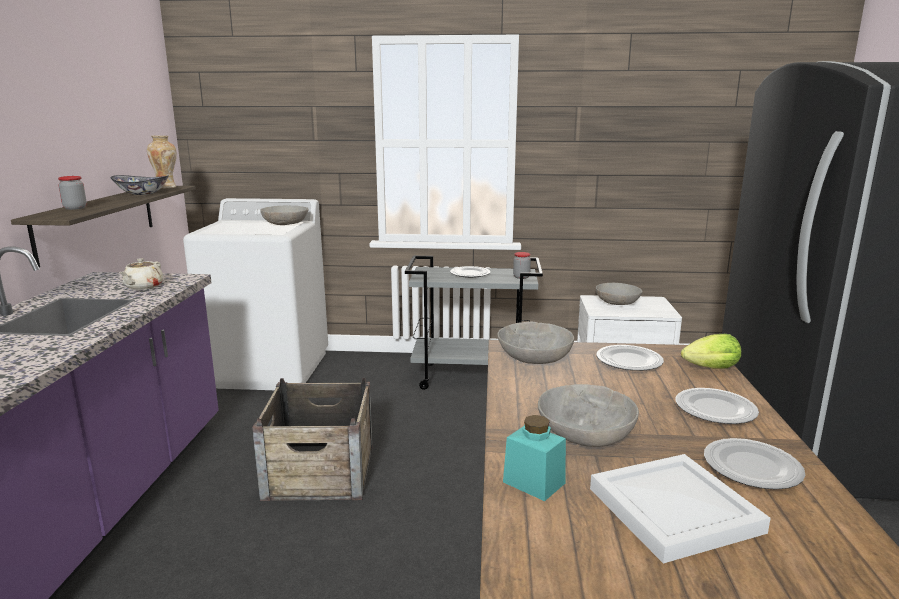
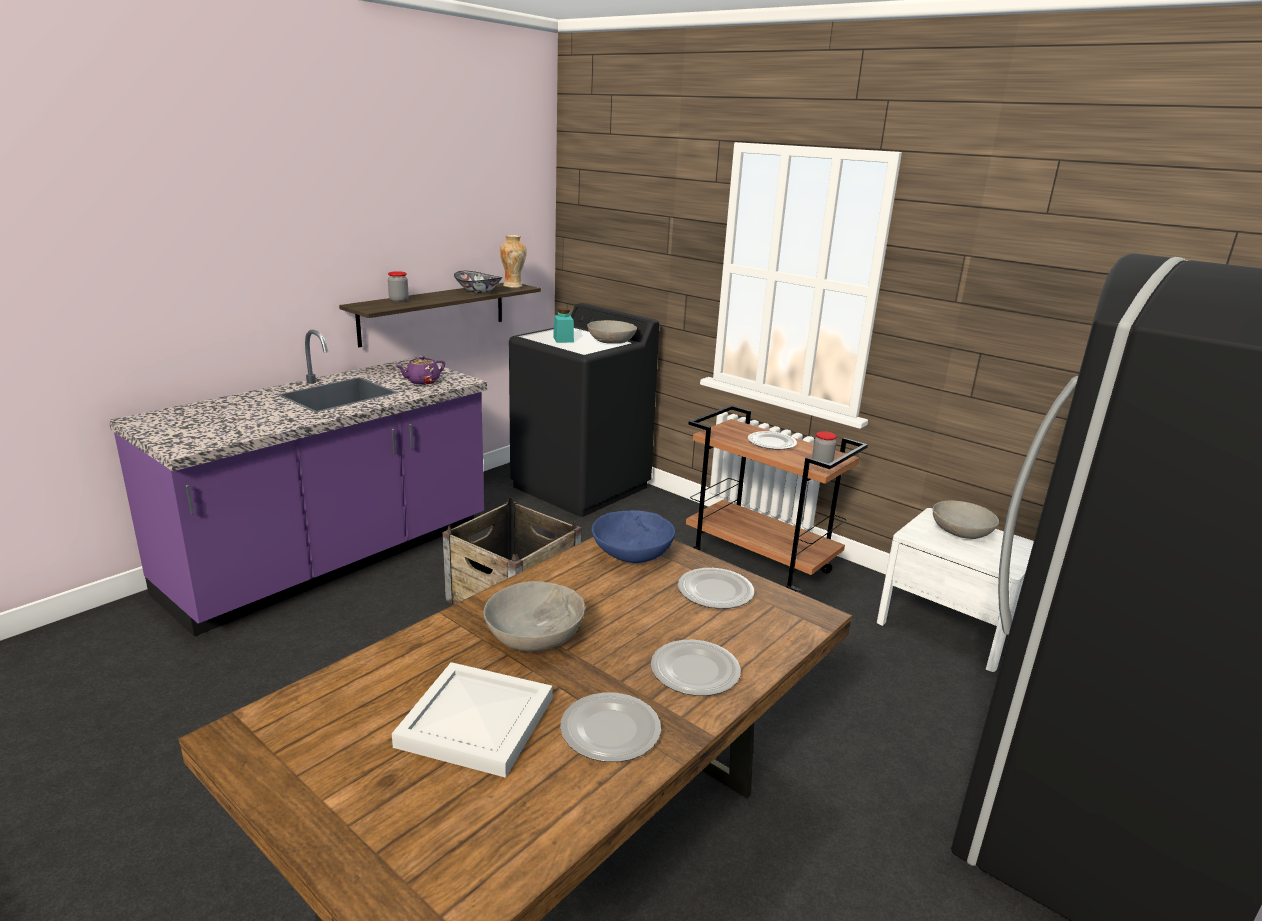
camera: 35 degrees right, 5 degrees up
(143, 287) = (422, 381): beige teapot -> purple teapot
(270, 369) = (581, 487): white washing machine -> black washing machine
(474, 377) = (761, 564): grey cart -> brown cart
(534, 357) = (631, 552): grey bowl -> blue bowl
(534, 482) = (424, 650): turquoise jar -> turquoise jar (563, 339)
(707, 369) = (780, 633): lettuce -> none

